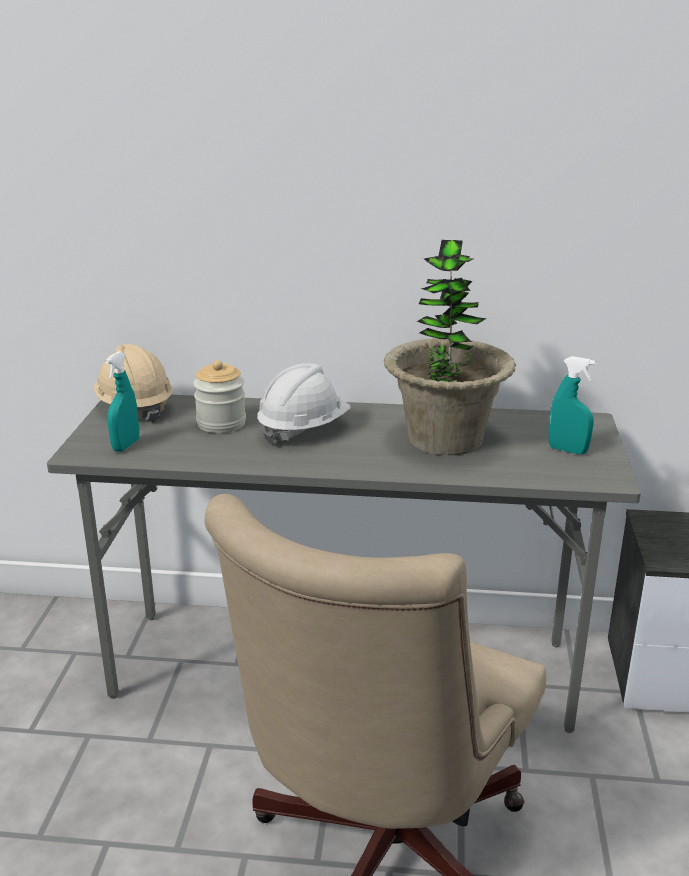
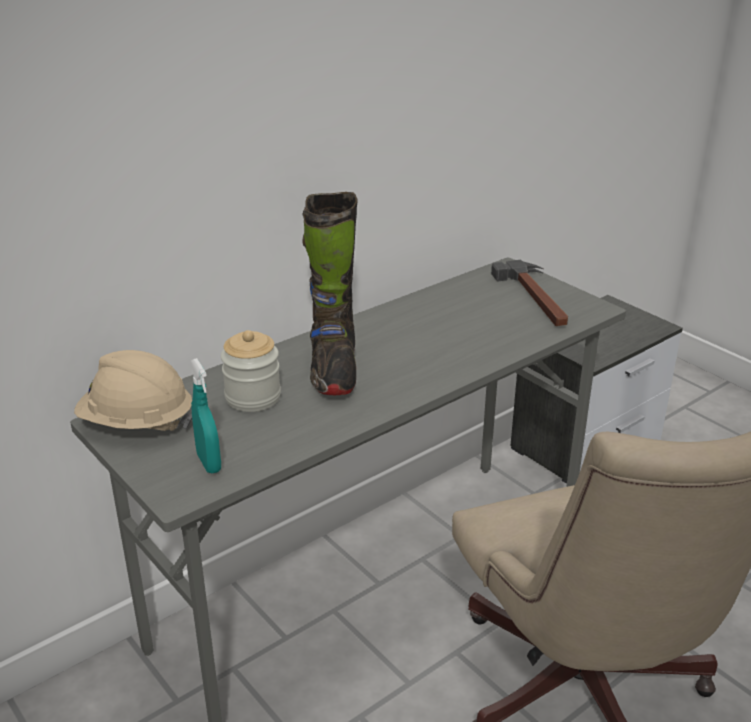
camera: 45 degrees left, 5 degrees up
(303, 430) = (333, 369): white hard hat -> black boot
(444, 439) = (448, 326): potted plant -> none
(567, 450) = (536, 298): turquoise spray bottle -> hammer

